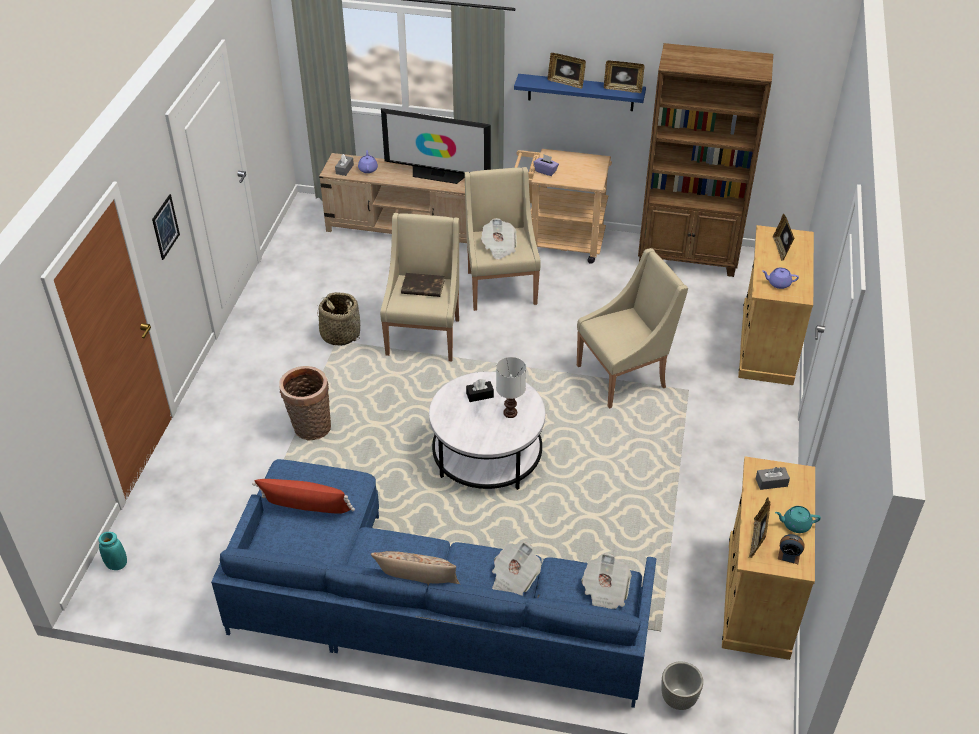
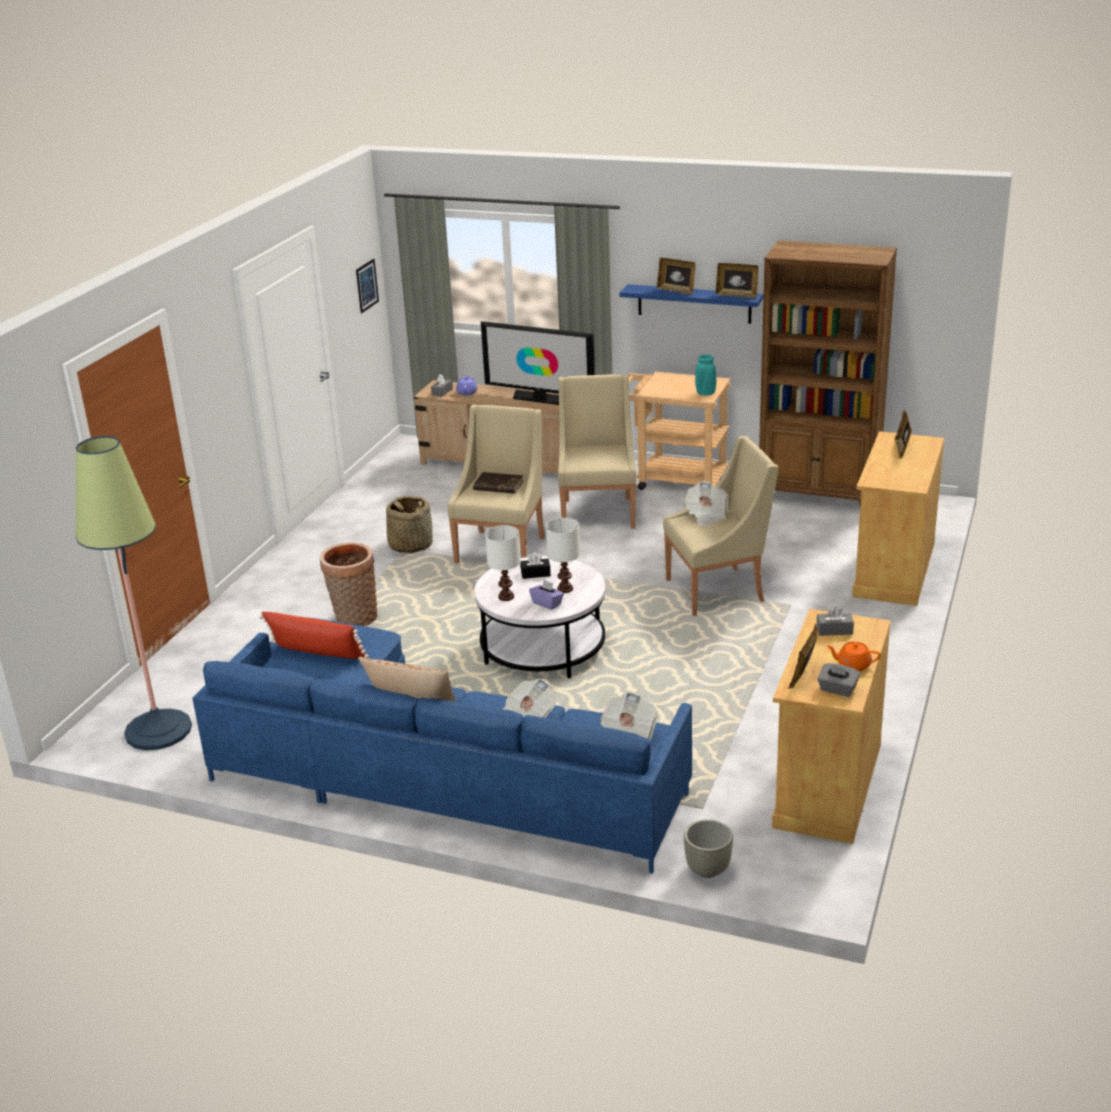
camera: 10 degrees right, 15 degrees down
(117, 564) = (113, 717): turquoise vase -> turquoise vase (705, 393)
(163, 578) = (158, 730): none -> floor lamp
(165, 227) = (221, 386): picture -> picture (367, 285)
(460, 425) = (506, 596): none -> white table lamp
(499, 247) = (592, 458): newspaper -> newspaper (706, 515)
(546, 171) = (653, 387): purple tissue box -> purple tissue box (547, 603)
(778, 283) = (890, 476): purple teapot -> none
(789, 555) = (837, 689): alarm clock -> grey tissue box
(795, 524) = (852, 665): turquoise teapot -> orange teapot

